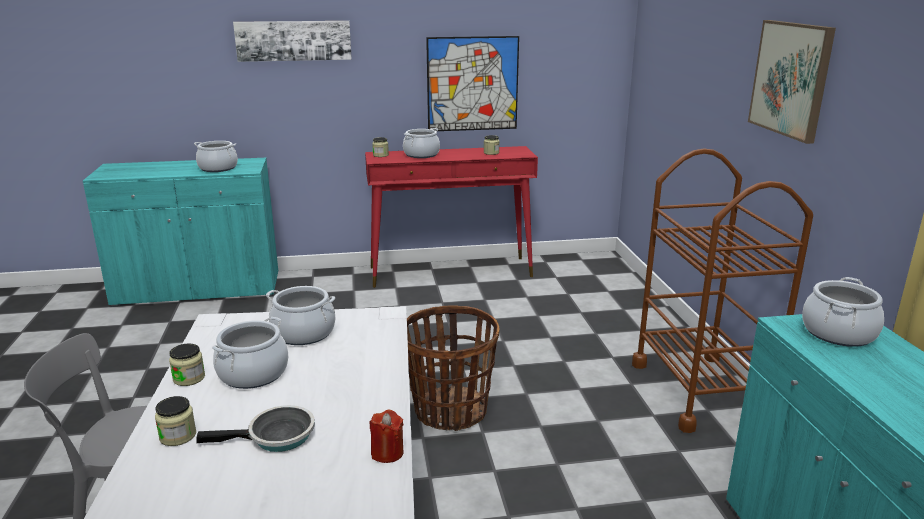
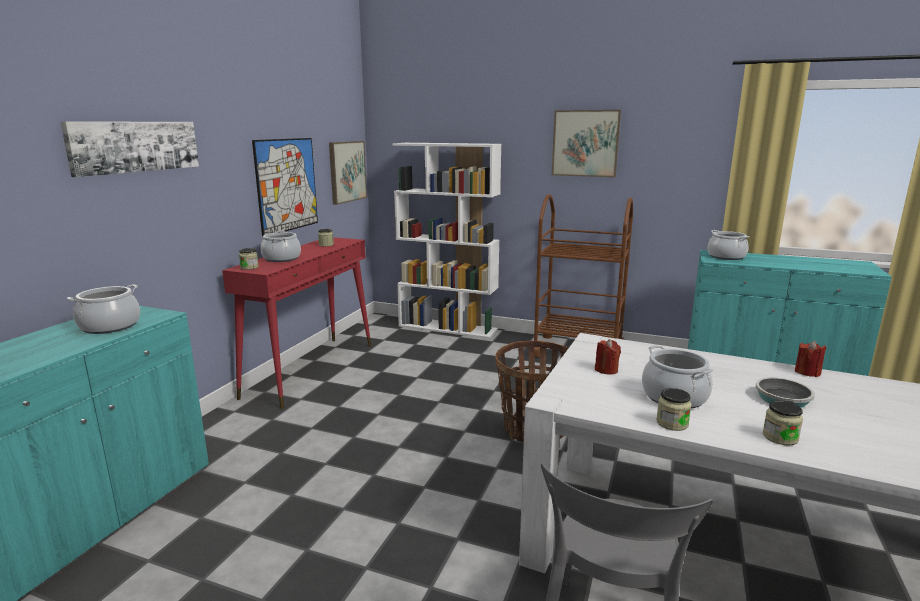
camera: 60 degrees left, 5 degrees down
(303, 333) = (606, 370): cooking pot -> red candle
(584, 76) = (347, 171): none -> picture
(638, 296) = (448, 327): none -> white bookcase

